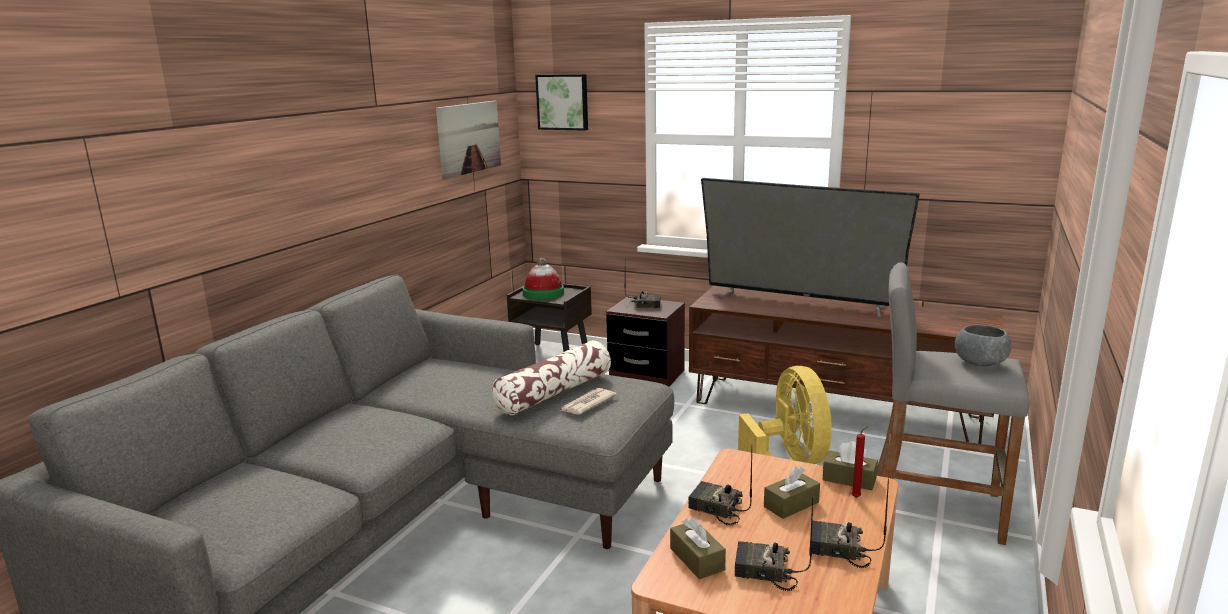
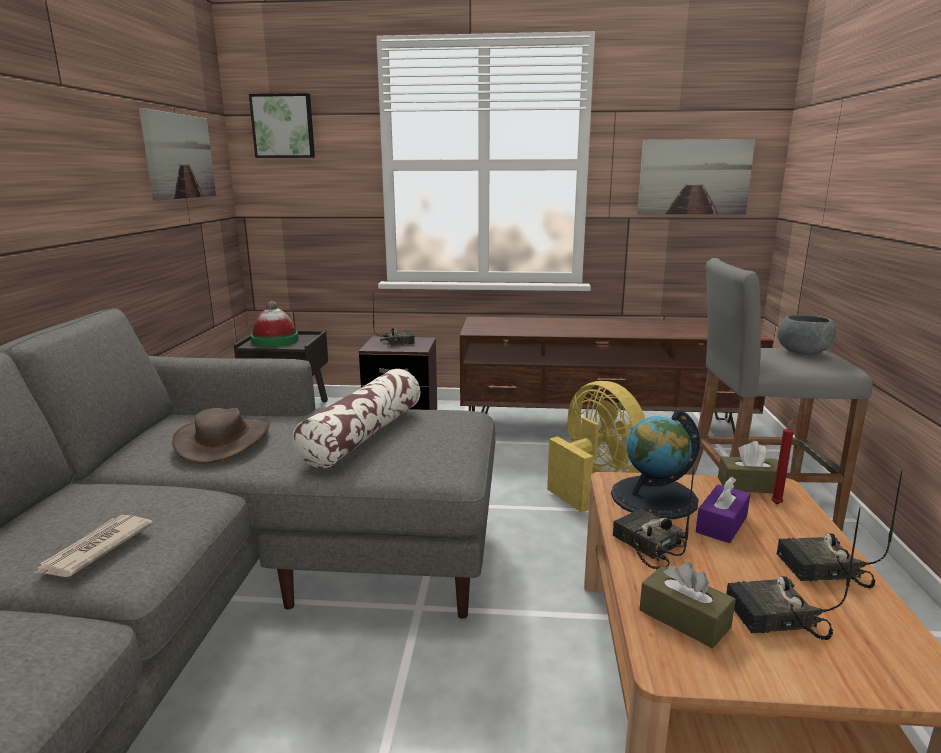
camera: 20 degrees left, 0 degrees up
(454, 384) = (224, 440): none -> brown hat
(587, 404) = (414, 442): newspaper -> newspaper (94, 549)
(715, 509) = (646, 545): radio -> radio turned 45 degrees clockwise
(756, 476) = (654, 497): none -> globe
(791, 504) = (721, 524): brown tissue box -> purple tissue box
(800, 302) = (563, 323): television -> none
(956, 159) = (694, 177): none -> picture

